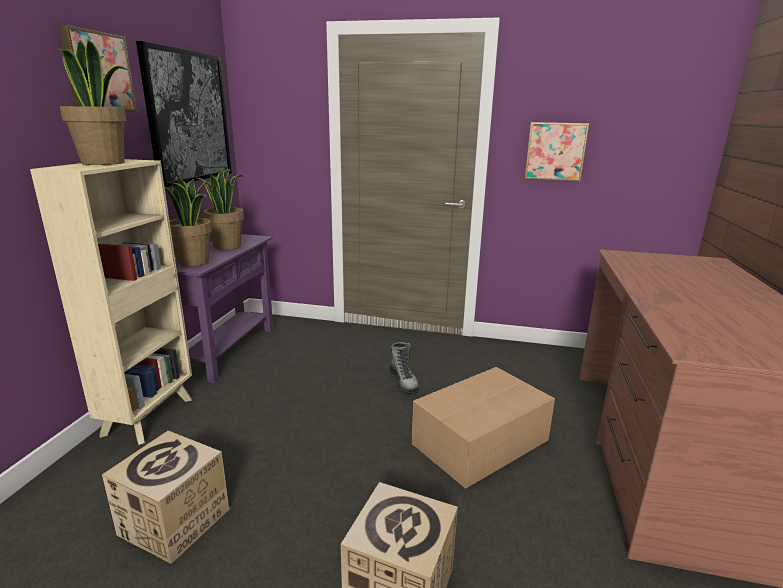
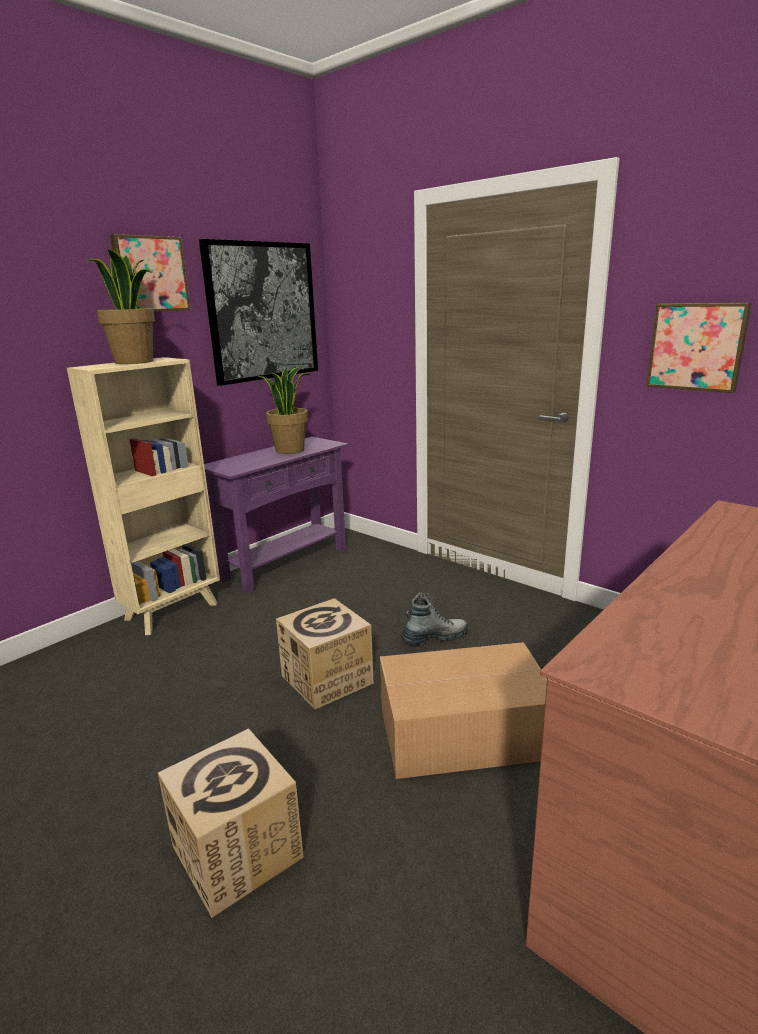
camera: 30 degrees right, 0 degrees up
(174, 522) = (117, 711): cardboard box -> cardboard box (327, 679)
(193, 262) = (239, 464): potted plant -> none
(404, 382) = (434, 637): boot -> boot turned 120 degrees counterclockwise

